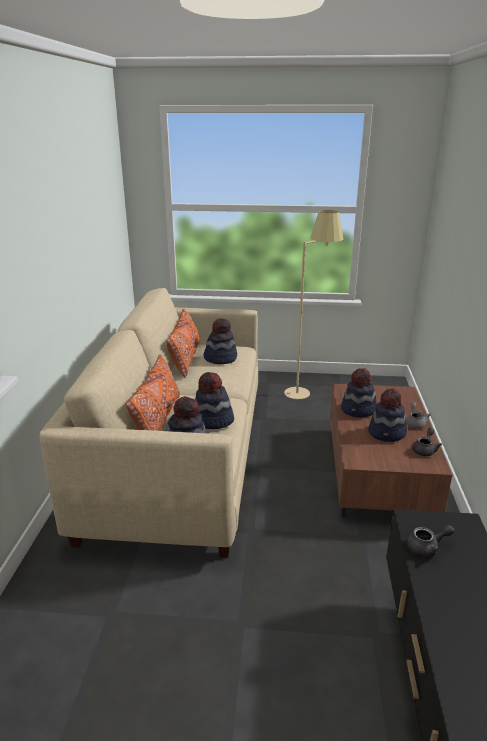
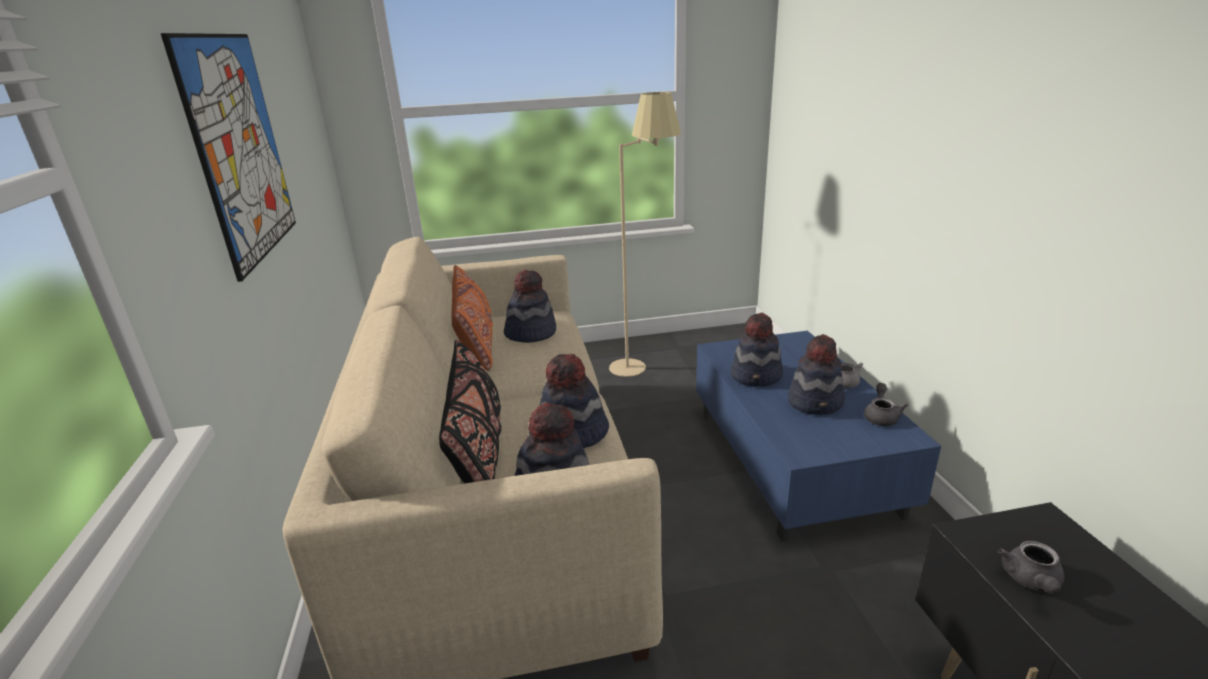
camera: 15 degrees left, 0 degrees up
(61, 234) = (240, 148): none -> picture
(157, 420) = (478, 452): orange pillow -> black pillow
(377, 471) = (792, 459): brown coffee table -> blue coffee table
(426, 548) = (1031, 582): grey teapot -> grey teapot turned 135 degrees clockwise

